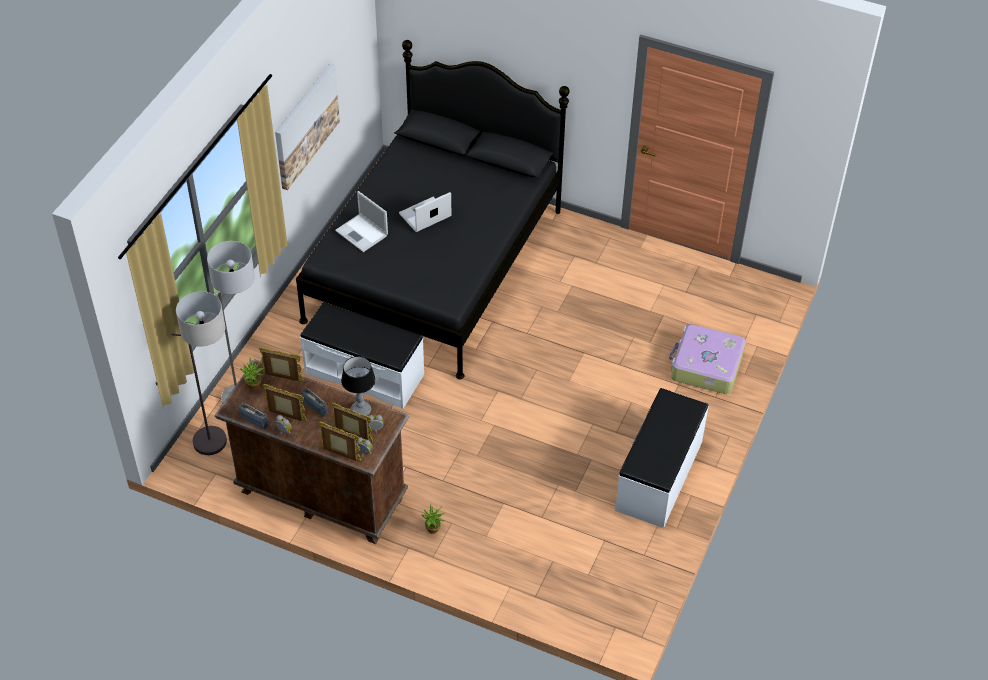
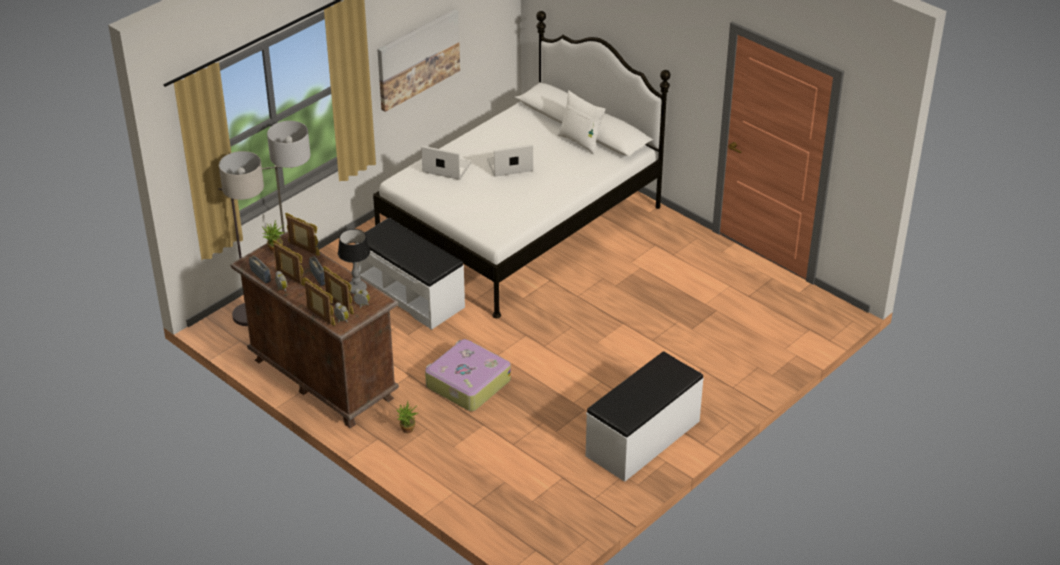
camera: 20 degrees right, 10 degrees down
(362, 233) = (445, 168): laptop -> laptop turned 135 degrees clockwise
(435, 265) = (521, 225): black bed -> white bed
(480, 170) = (580, 142): none -> white pillow
(705, 366) = (736, 360): suitcase -> suitcase (467, 383)

